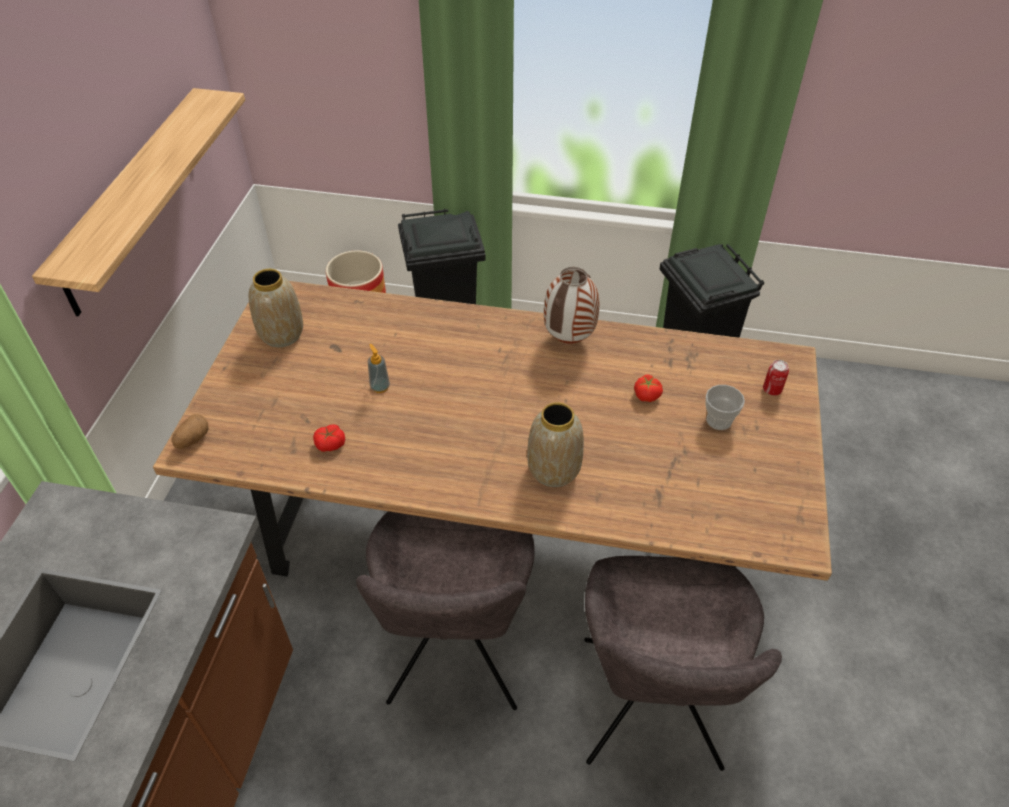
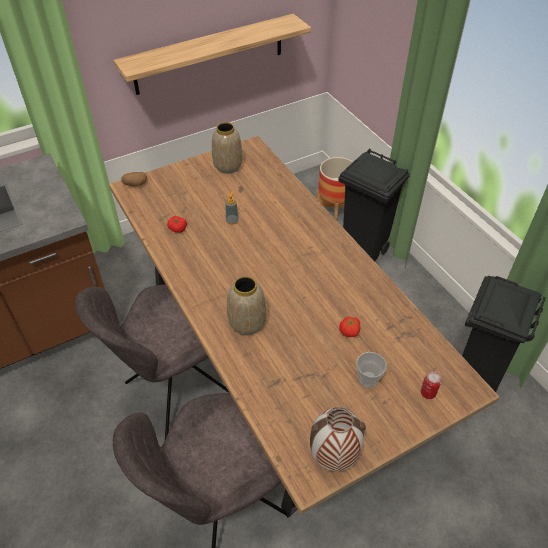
camera: 50 degrees right, 0 degrees up
(569, 340) = (352, 271): vase -> vase (333, 458)

